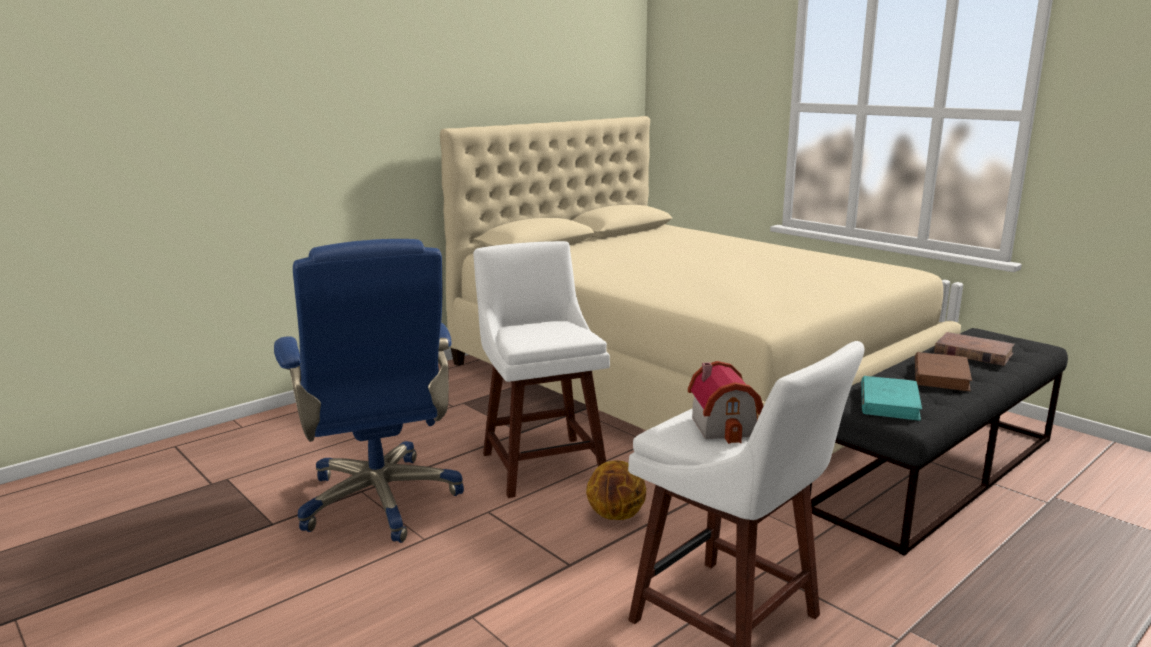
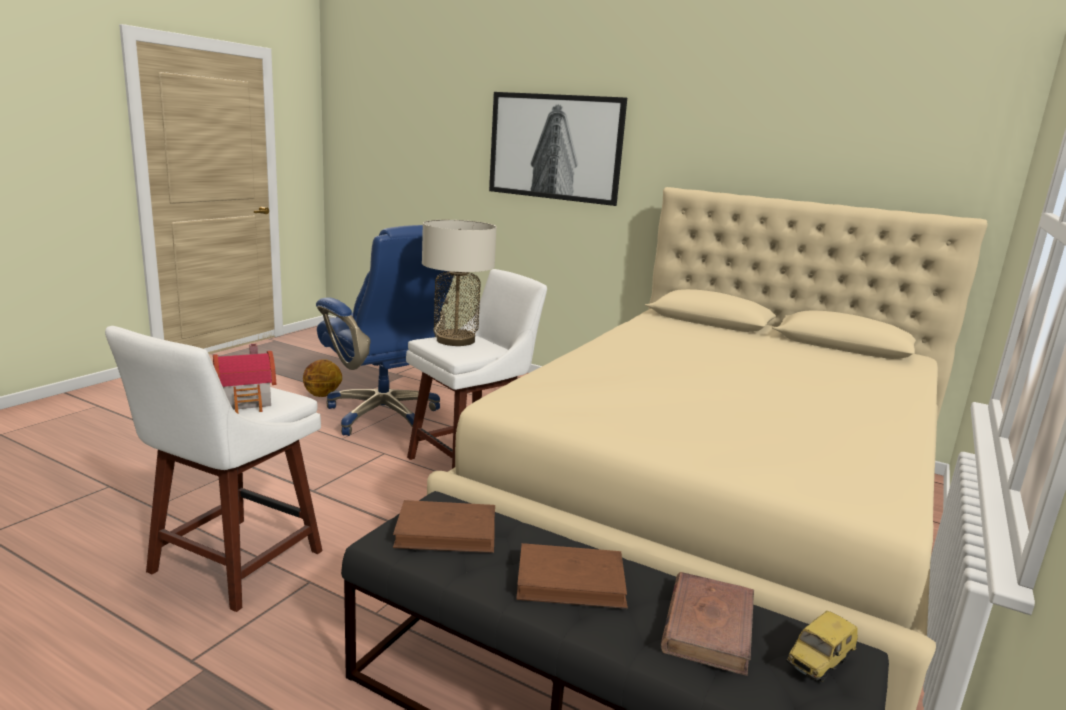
camera: 70 degrees right, 0 degrees up
(286, 101) = (554, 147): none -> picture
(379, 504) = (384, 418): blue office chair -> blue office chair turned 90 degrees counterclockwise
(527, 333) = (455, 340): none -> table lamp
(616, 516) = (390, 502): basketball -> basketball (322, 395)
(889, 402) = (447, 532): turquoise book -> brown book
(994, 339) = (820, 664): none -> toy car

